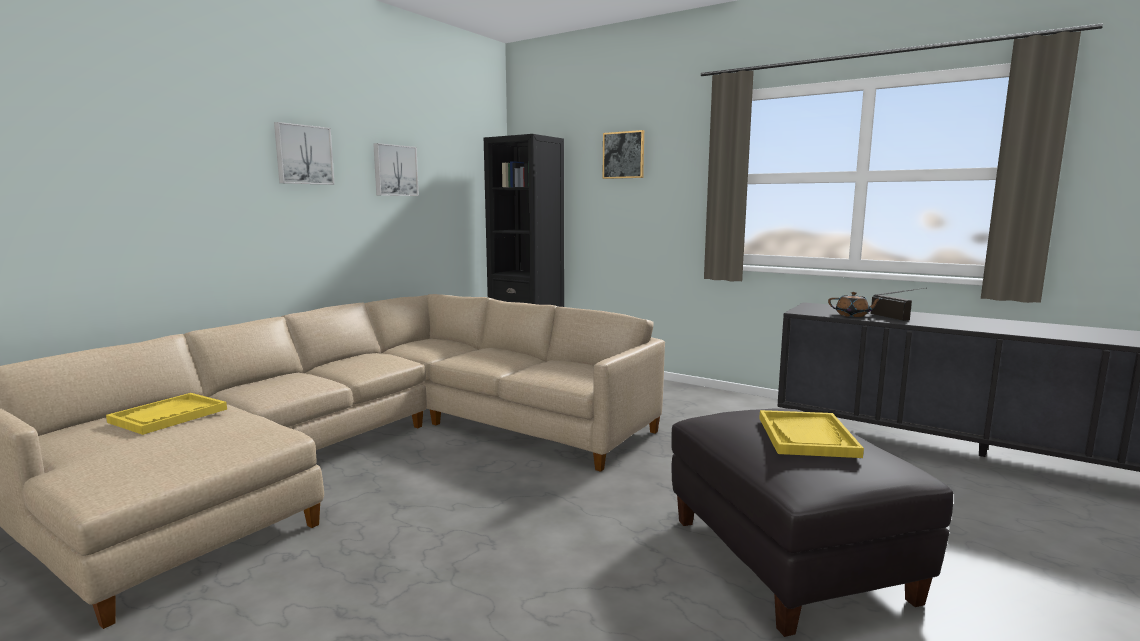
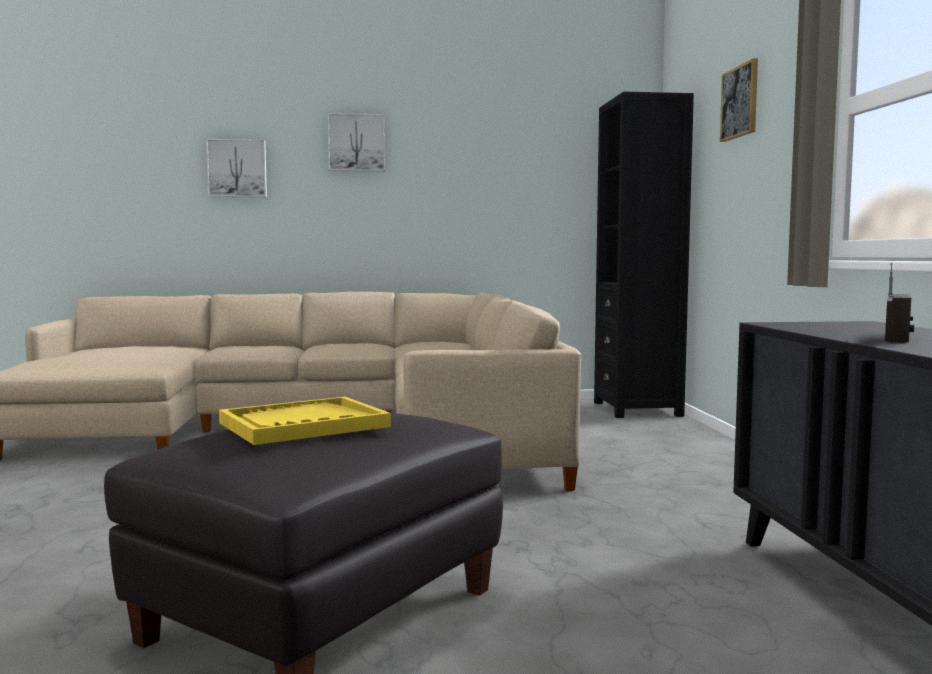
camera: 50 degrees right, 5 degrees down
(168, 416) = (140, 348): yellow tray -> none
(394, 170) = (468, 155): picture -> picture (237, 168)
(852, 315) = (834, 331): brown teapot -> none

